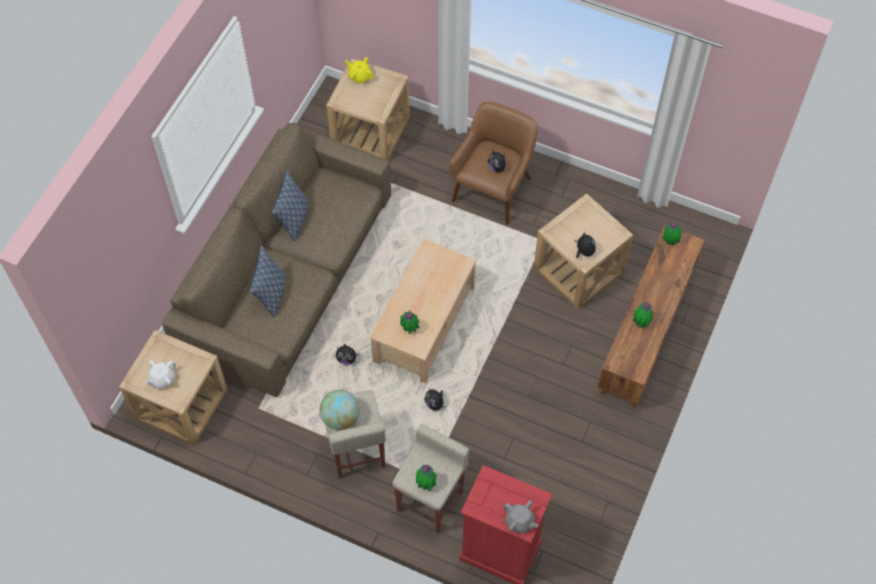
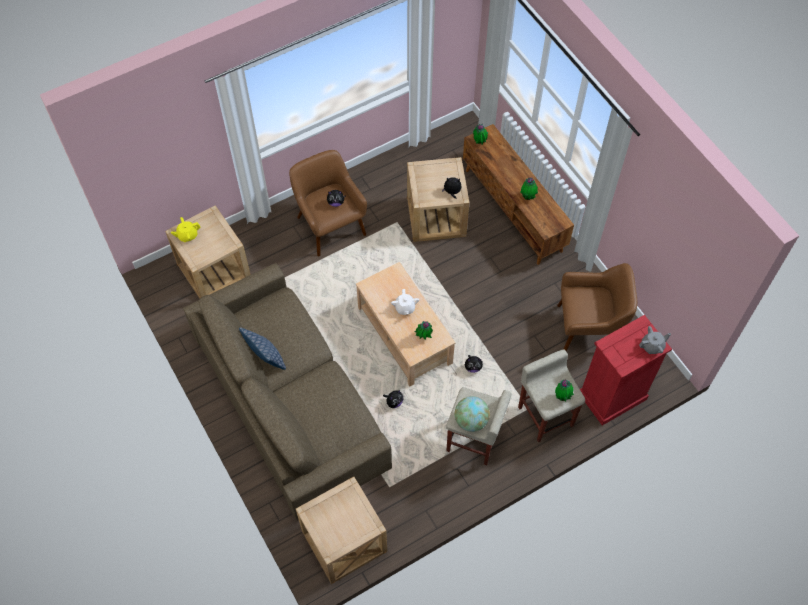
camera: 55 degrees left, 0 degrees up
(162, 379) = (344, 527): white teapot -> white teapot (405, 308)
(271, 295) = (321, 411): pillow -> none
(561, 484) = (588, 329): none -> brown armchair

